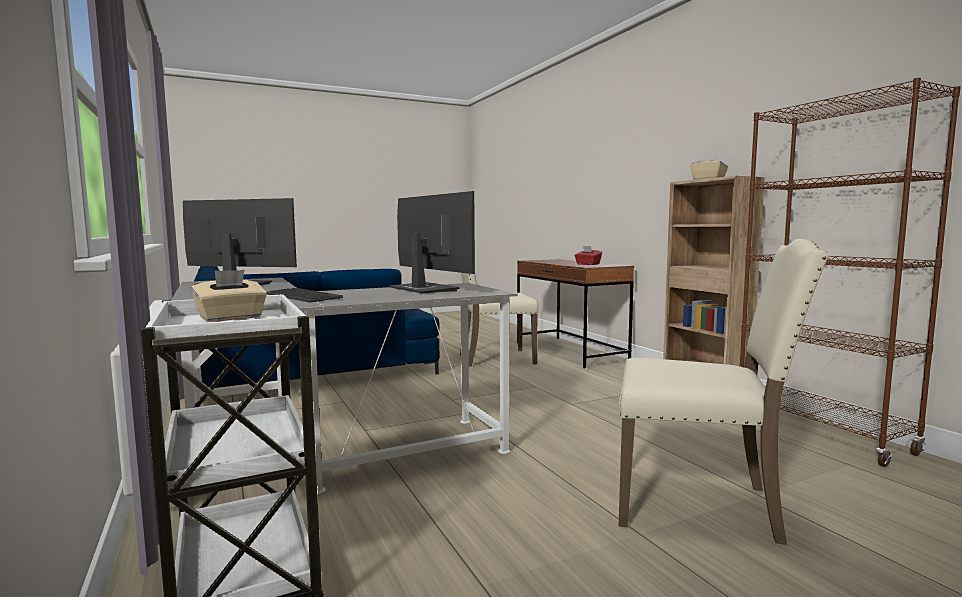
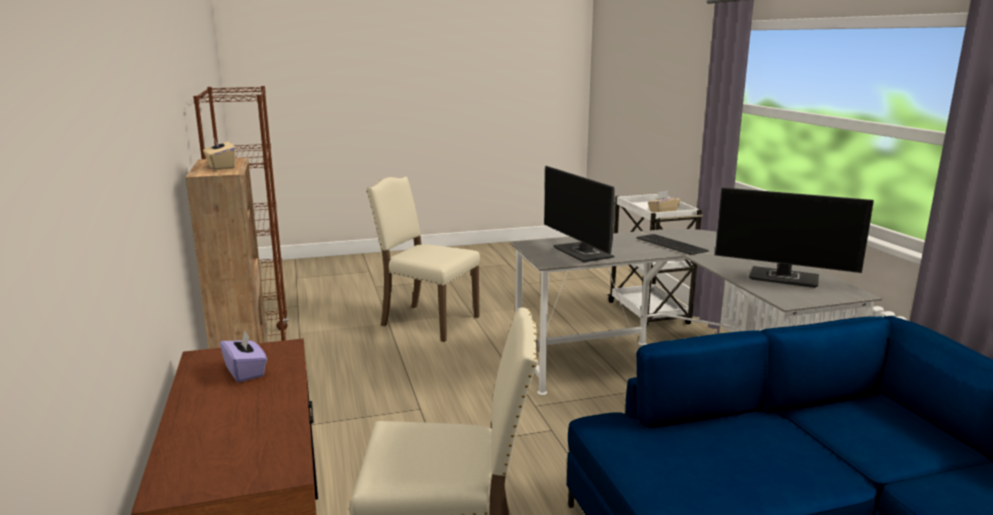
camera: 170 degrees left, 10 degrees up
(587, 264) = (245, 372): red tissue box -> purple tissue box

